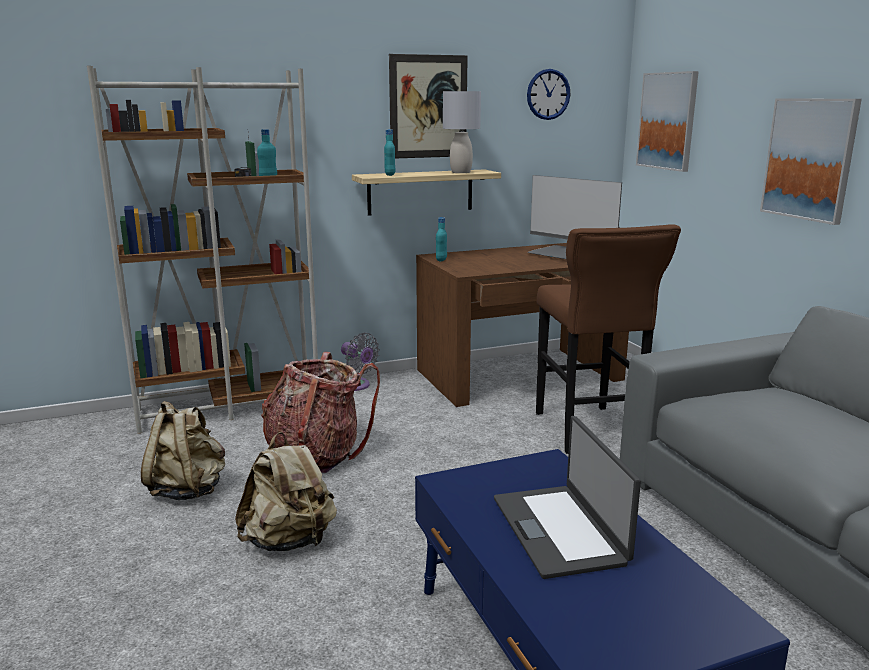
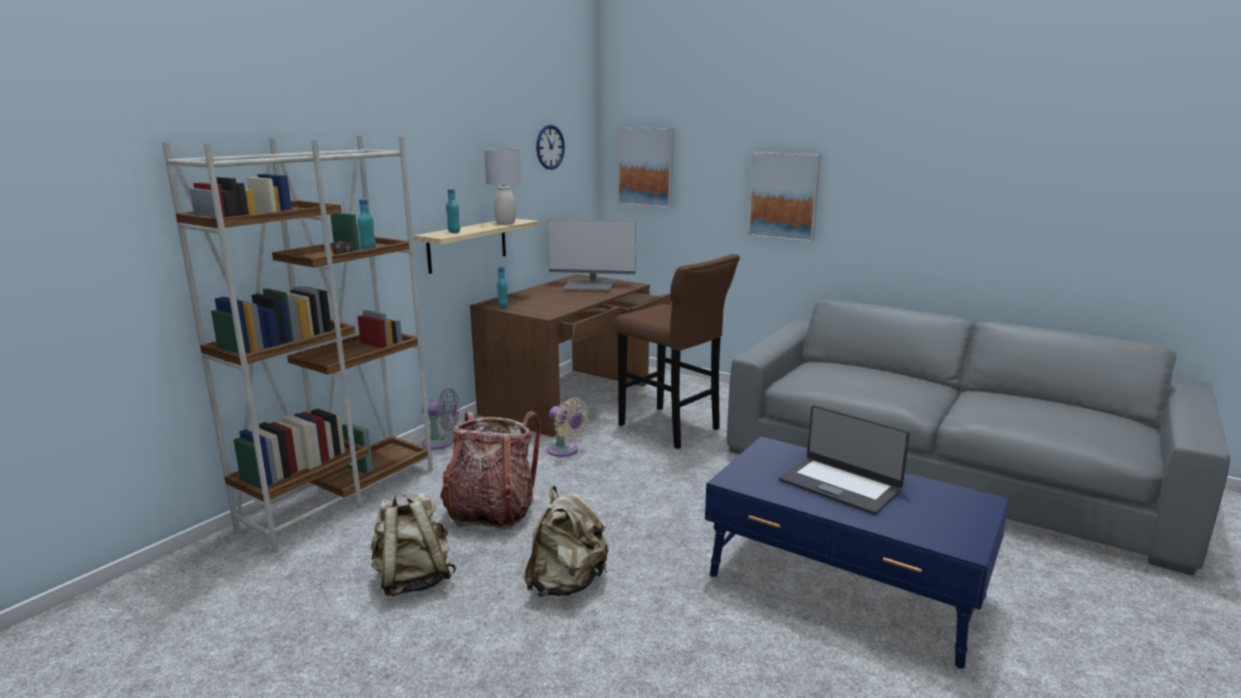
camera: 35 degrees left, 0 degrees up
(428, 107) = (468, 164): picture -> none
(450, 423) = (565, 451): none -> beige fan

